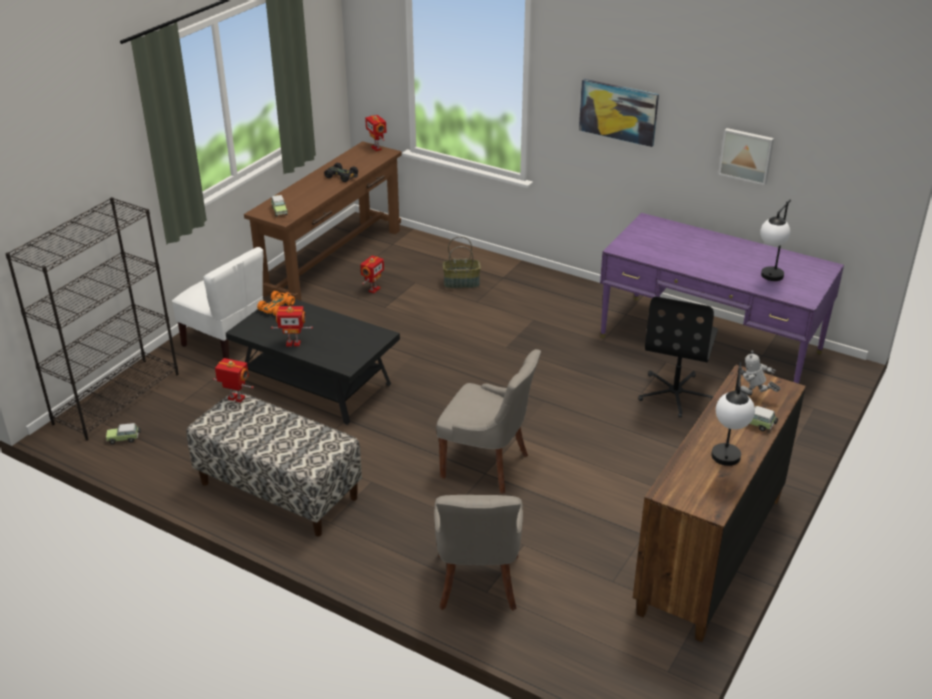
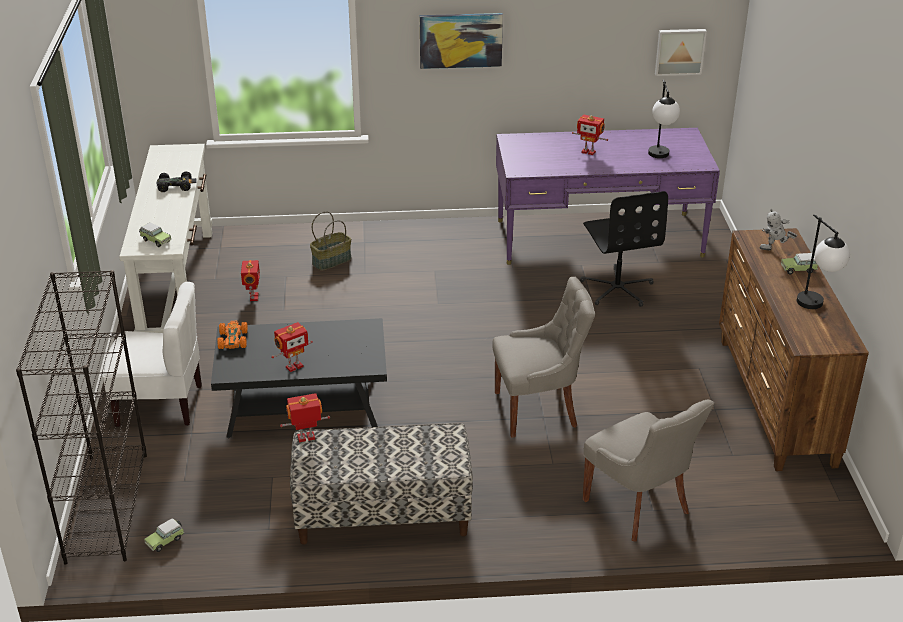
camera: 35 degrees left, 0 degrees up
(333, 261) = (178, 285): brown console table -> white console table
(376, 148) = (175, 148): toy robot -> toy robot (588, 152)
(746, 155) = (595, 51): picture -> picture (679, 51)

